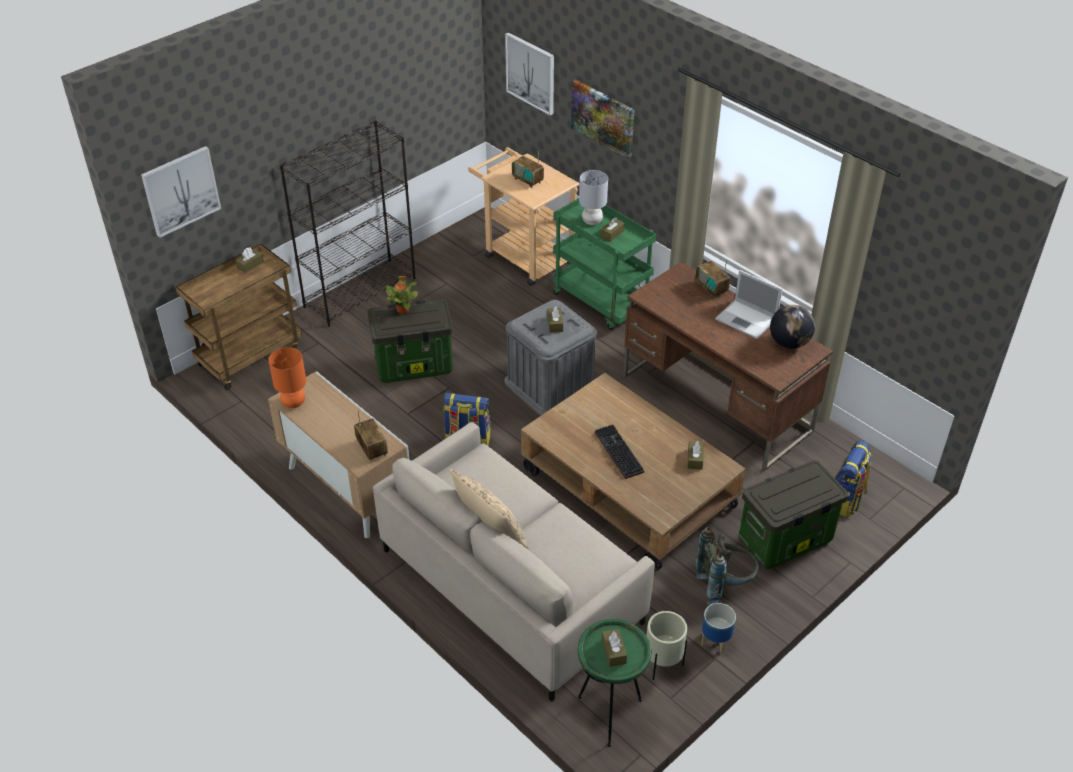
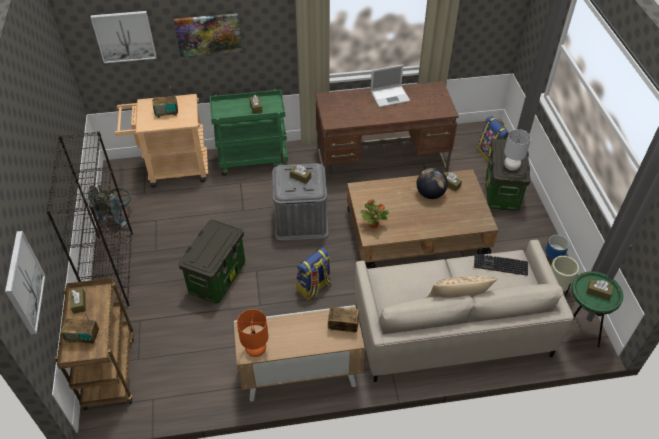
camera: 55 degrees left, 5 degrees up
(403, 310) = (200, 245): potted plant -> potted plant (373, 224)
(592, 221) = (234, 109): grey table lamp -> grey table lamp (511, 166)
(617, 452) = (418, 213): keyboard -> keyboard (499, 266)
(711, 288) = (351, 95): radio -> radio (83, 337)
(724, 584) = (516, 233): grey backpack -> grey backpack (117, 214)
(789, 343) = (424, 92): globe -> globe (430, 194)

